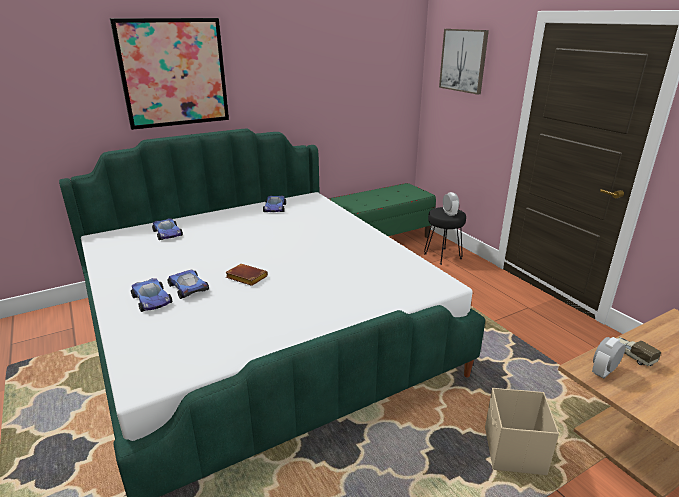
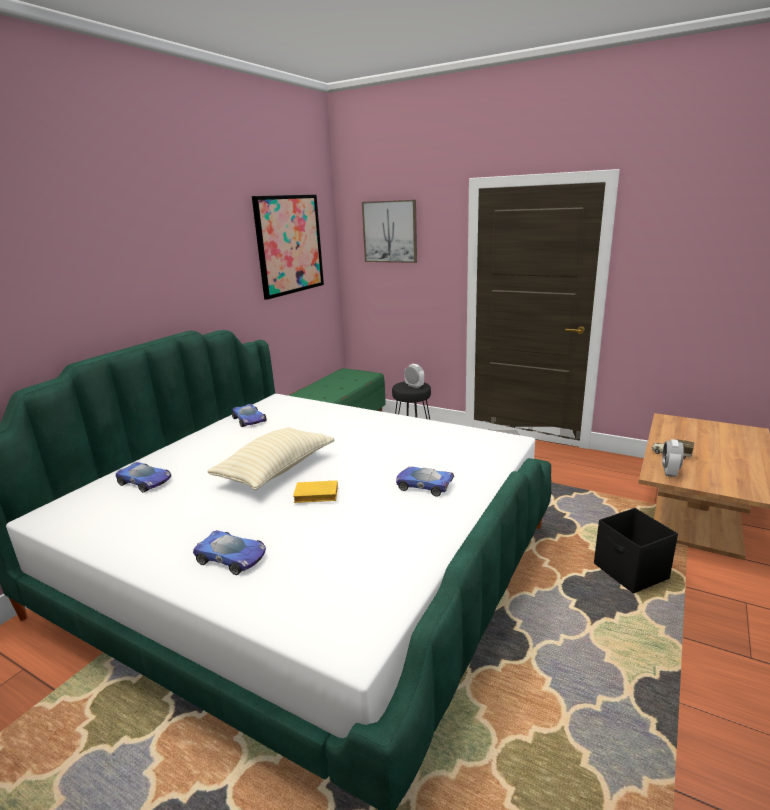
camera: 30 degrees left, 5 degrees down
(174, 73) = (96, 269): picture -> picture (289, 245)
(188, 287) = (260, 528): toy car -> toy car (423, 485)
(245, 250) = (276, 470): none -> beige pillow
(245, 278) = (315, 496): brown book -> yellow book
(513, 451) = (631, 572): beige storage box -> black storage box

